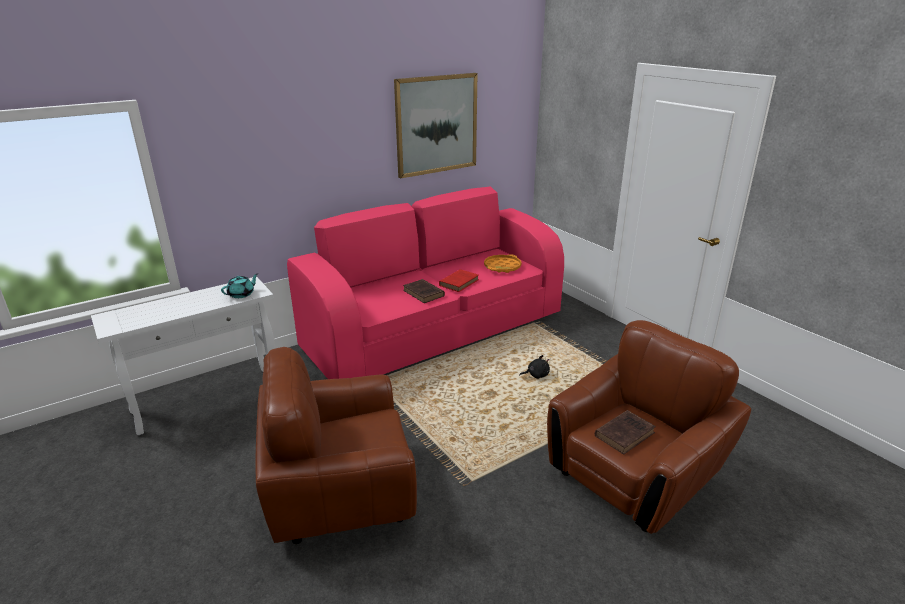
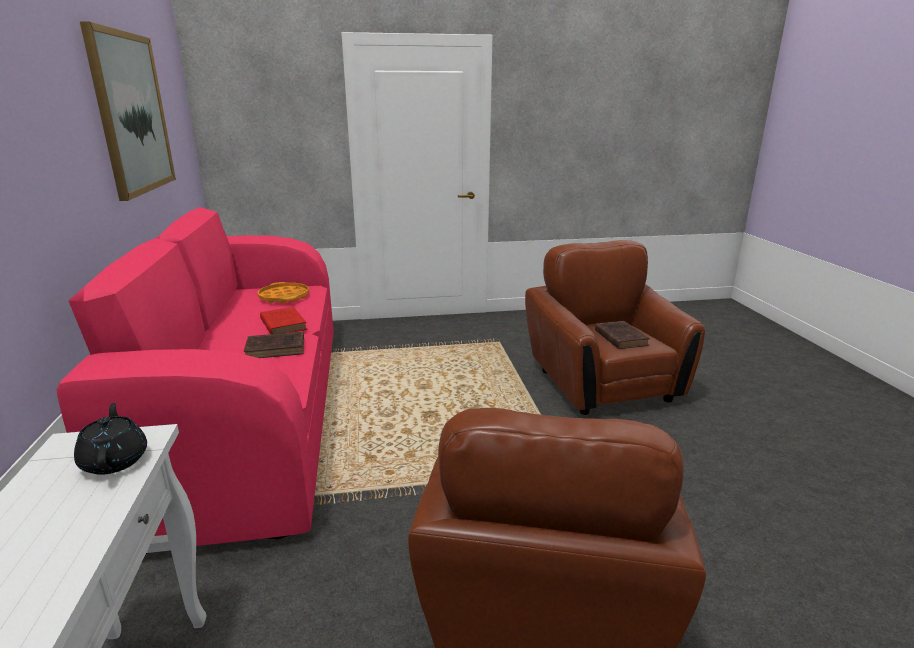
camera: 65 degrees left, 5 degrees down
(242, 294) = (115, 460): turquoise teapot -> black teapot
(536, 375) = (422, 380): black plush toy -> none

